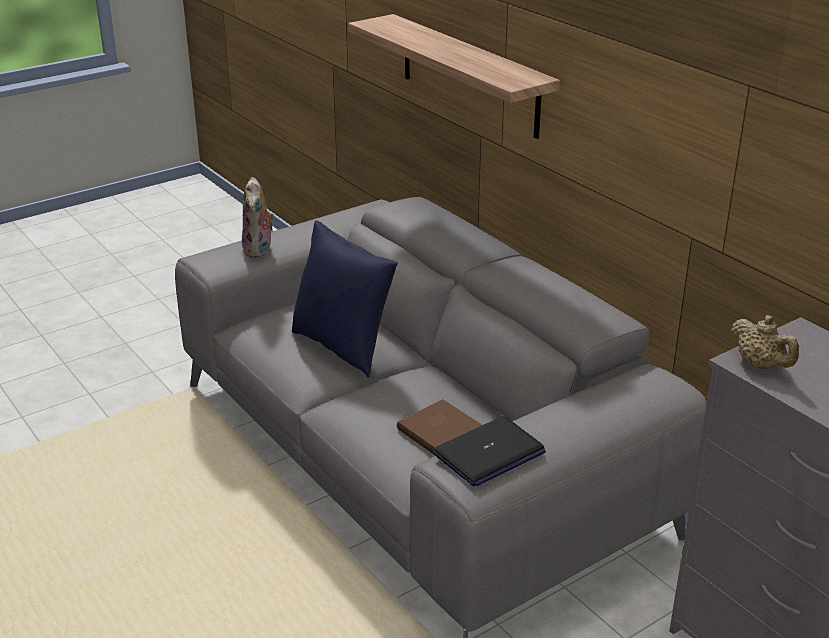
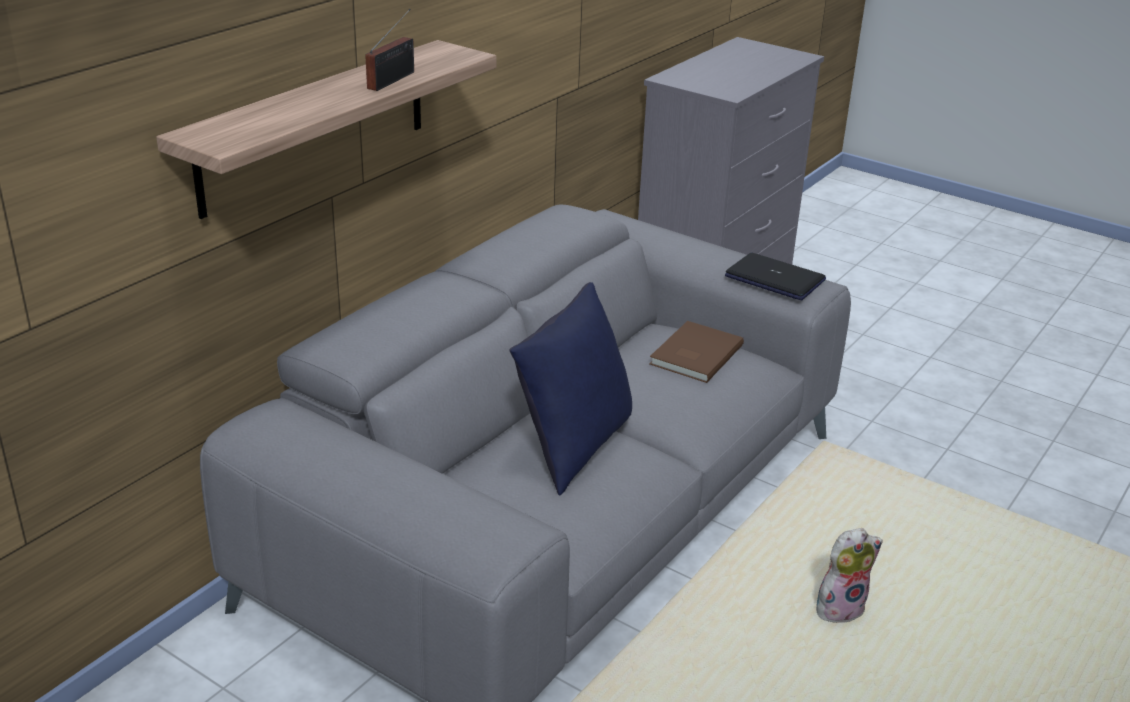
camera: 110 degrees left, 0 degrees up
(259, 250) = (448, 500): plush toy -> plush toy (840, 608)
(462, 61) = (394, 79): none -> radio
(760, 365) = (729, 90): beige teapot -> none

